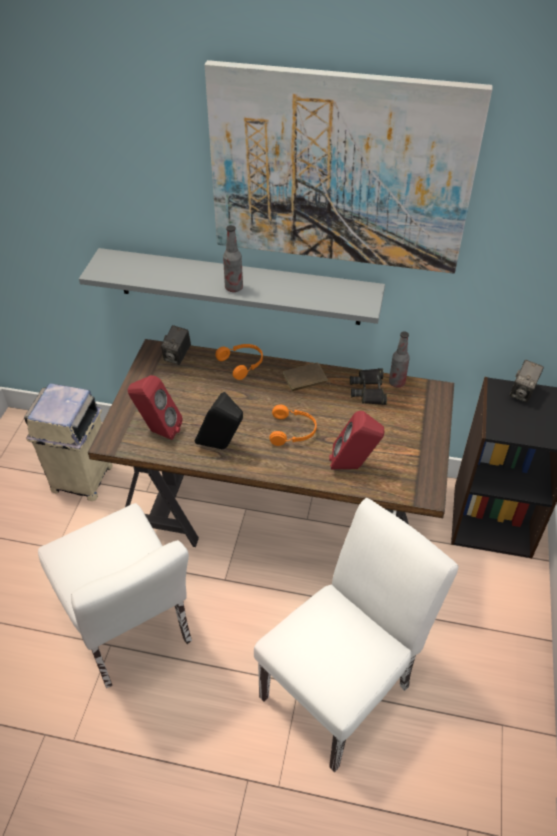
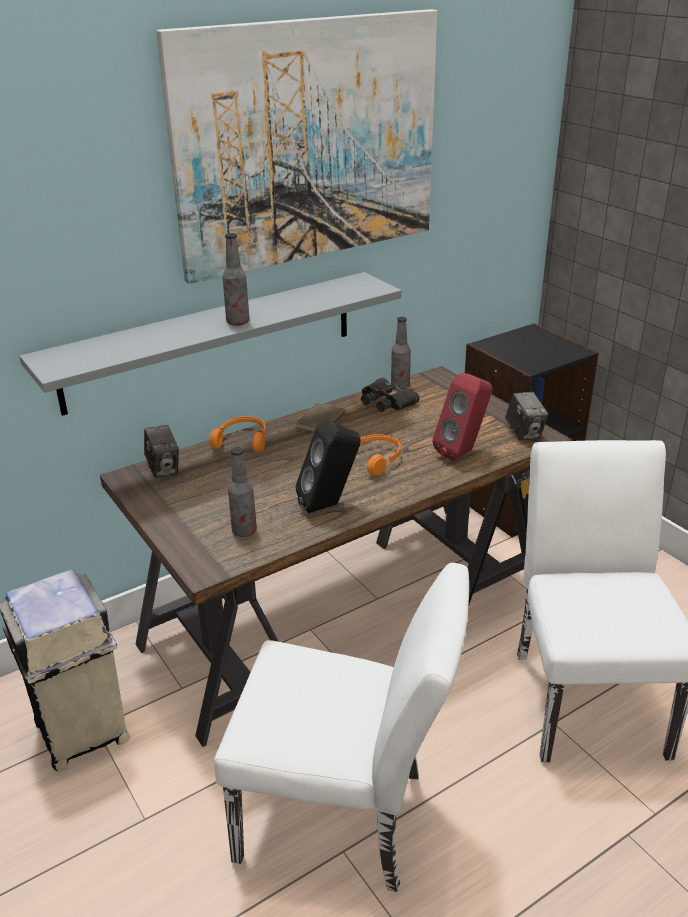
camera: 45 degrees left, 15 degrees down
(158, 431) = (244, 531): red speaker -> bottle
(522, 393) = (507, 340): camera -> camera (524, 433)

